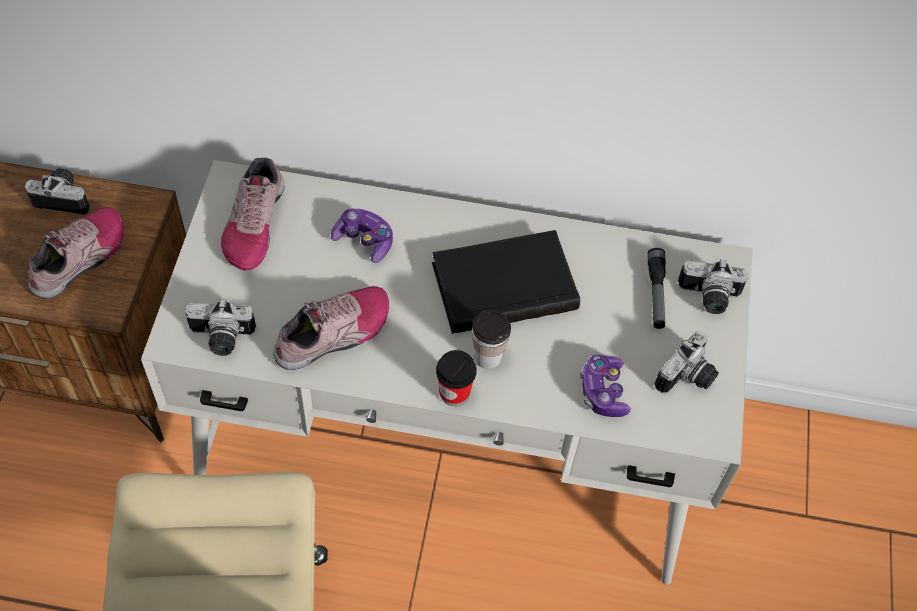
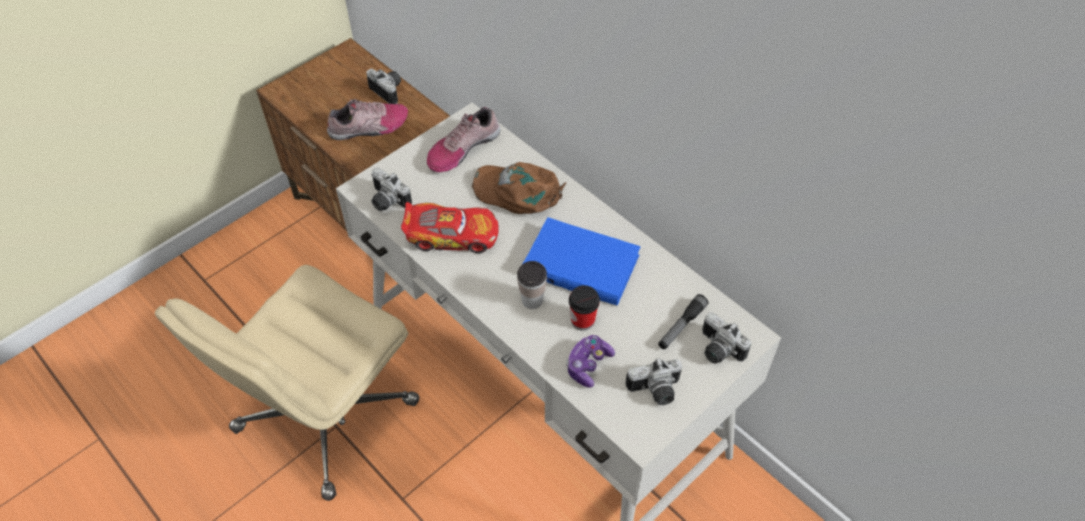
camera: 40 degrees right, 5 degrees down
(334, 334) = (452, 235): shoe -> toy car
(364, 240) = (518, 192): game controller -> brown cap
(454, 392) = (492, 309): cup -> cup (582, 320)
(504, 284) = (582, 263): black book -> blue book

